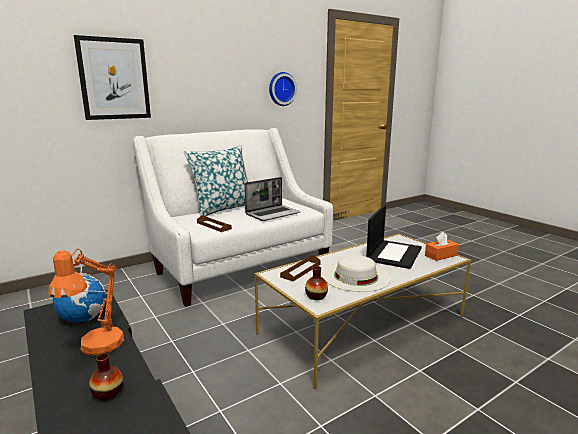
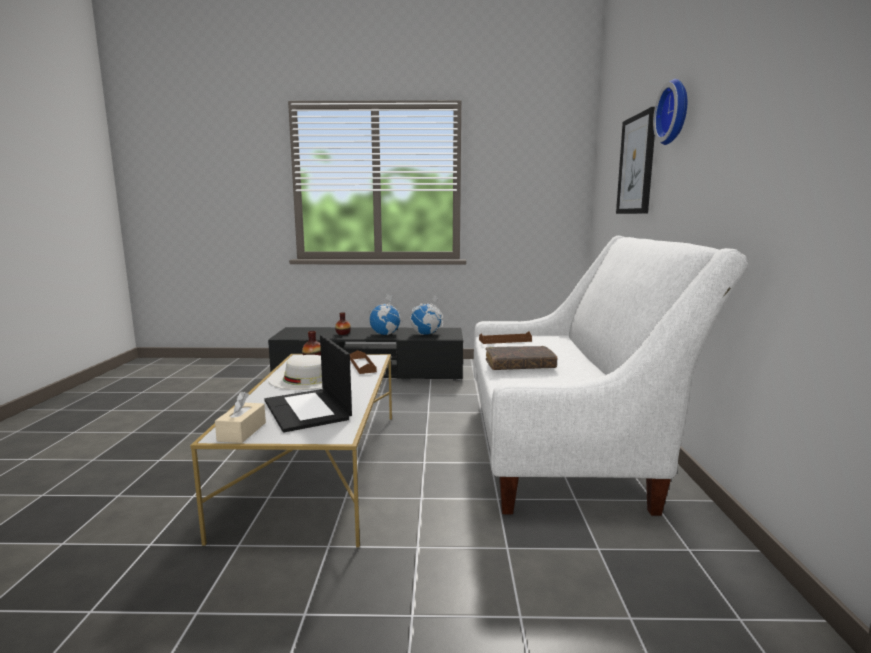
camera: 125 degrees right, 5 degrees down
(96, 348) = (386, 334): orange table lamp -> globe
(223, 209) = (578, 352): pillow -> none
(273, 214) = (519, 366): laptop -> brown book
(281, 89) = (805, 144): wall clock -> wall clock (675, 112)
(441, 255) = (242, 432): orange tissue box -> beige tissue box

